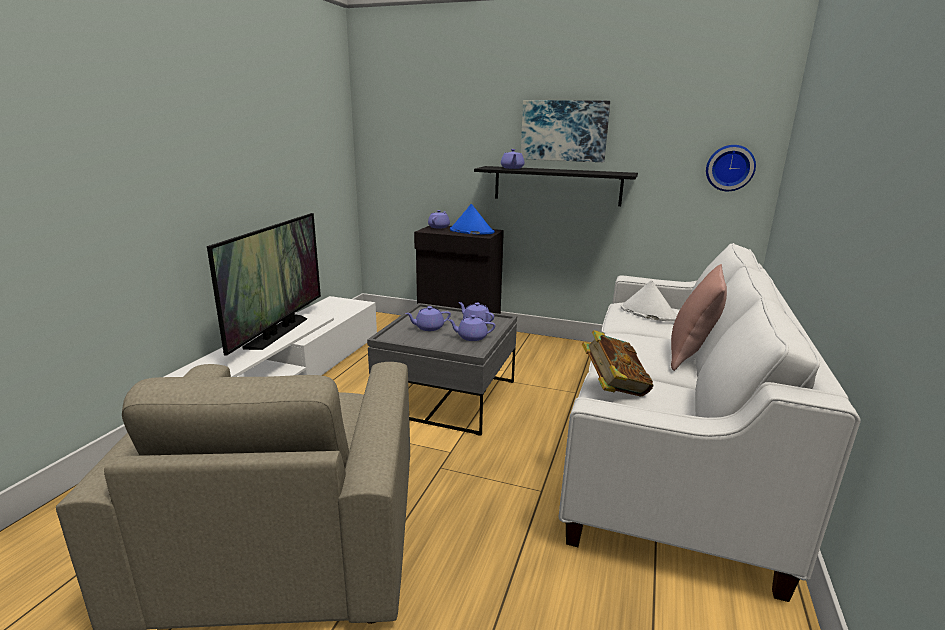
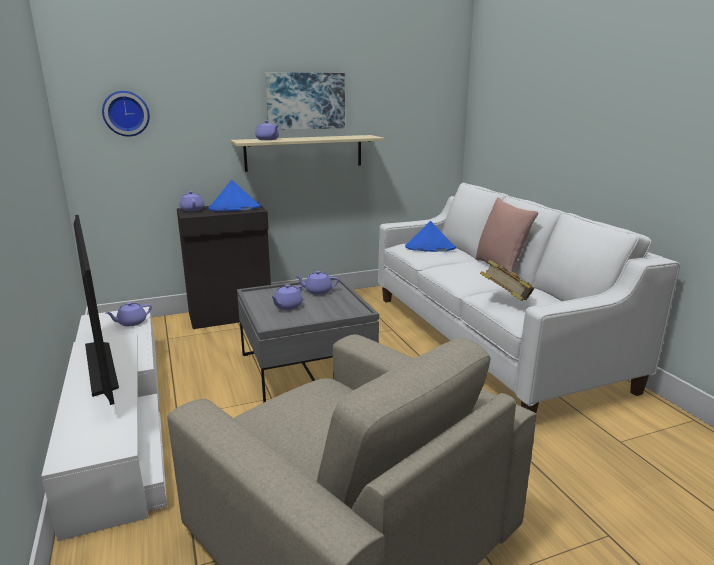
camera: 40 degrees left, 0 degrees up
(471, 337) = (336, 302): purple teapot -> purple teapot (131, 323)
(557, 185) = (304, 152): black shelf -> beige shelf
(648, 313) = (430, 248): white hat -> blue hat
(730, 168) = (434, 125): wall clock -> wall clock (126, 113)

